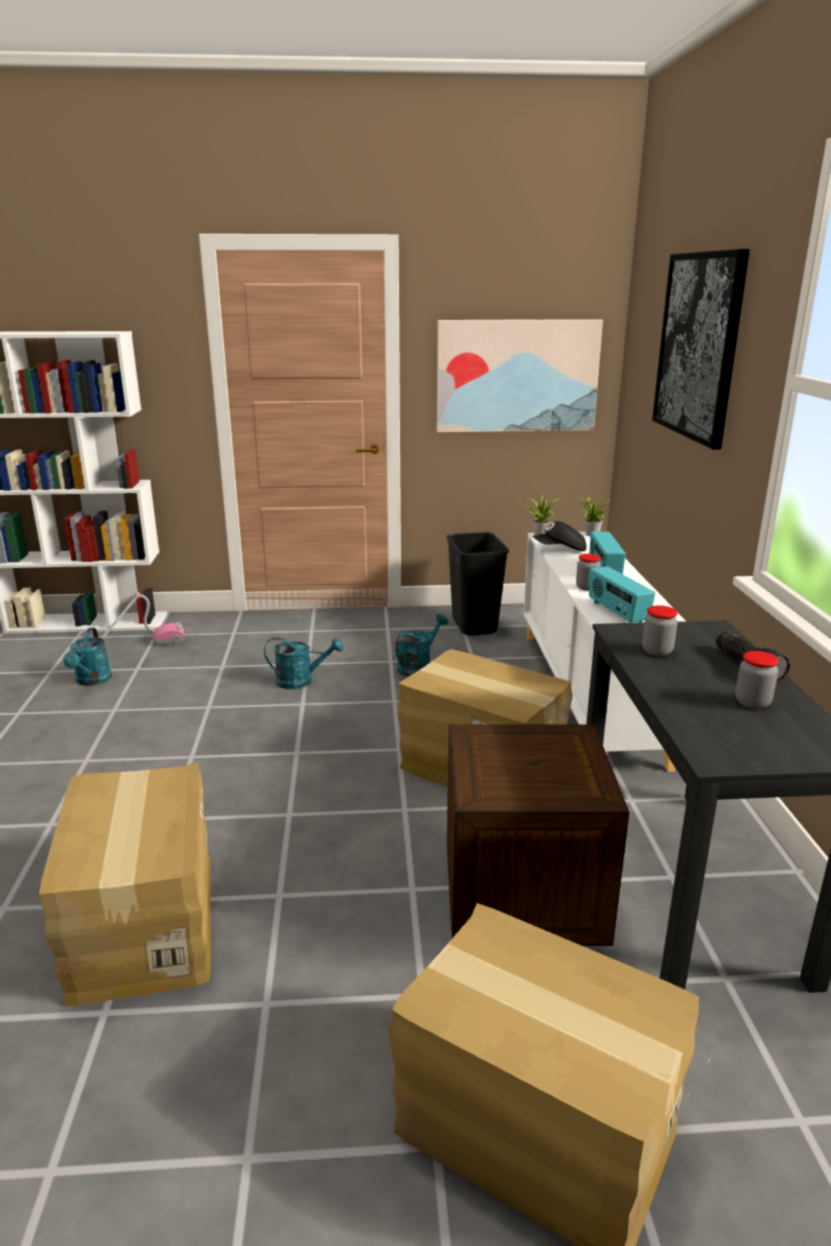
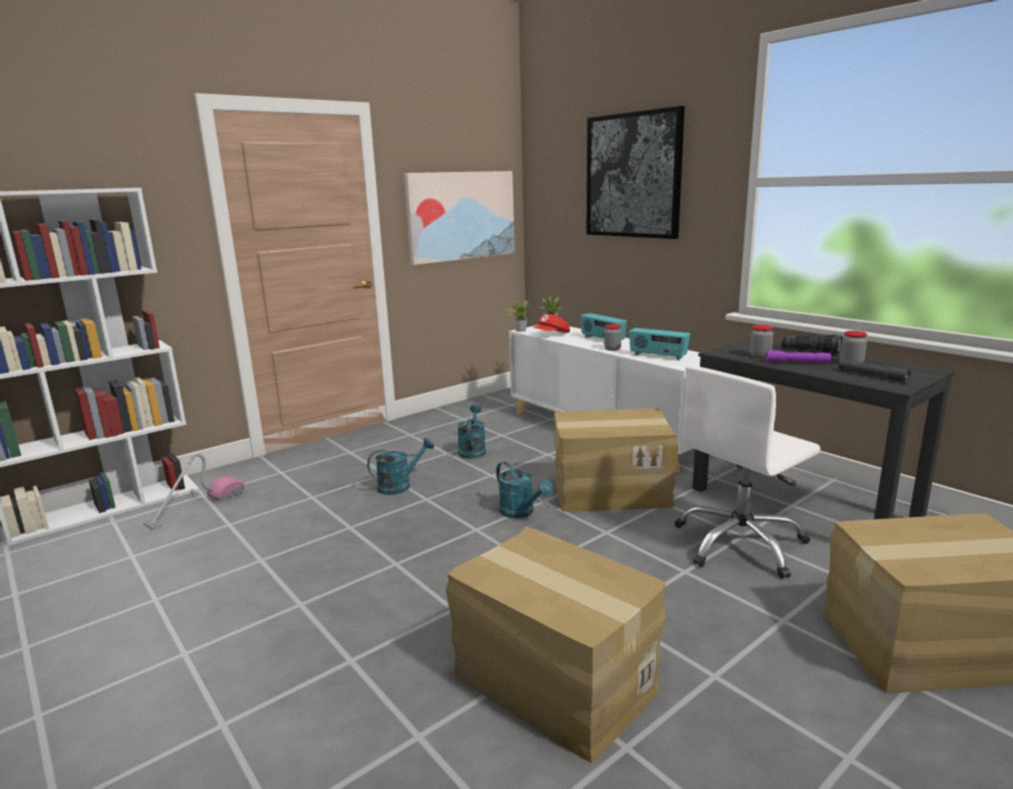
camera: 35 degrees left, 5 degrees down
(91, 681) = (196, 548): turquoise watering can -> turquoise watering can (521, 512)
(475, 626) = (471, 416): black trash can -> none
(523, 890) = (740, 544): crate -> white office chair
(560, 550) = (551, 335): black cap -> red cap
(678, 676) = (797, 362): none -> purple flashlight
(728, 730) = (872, 376): none -> grey flashlight

